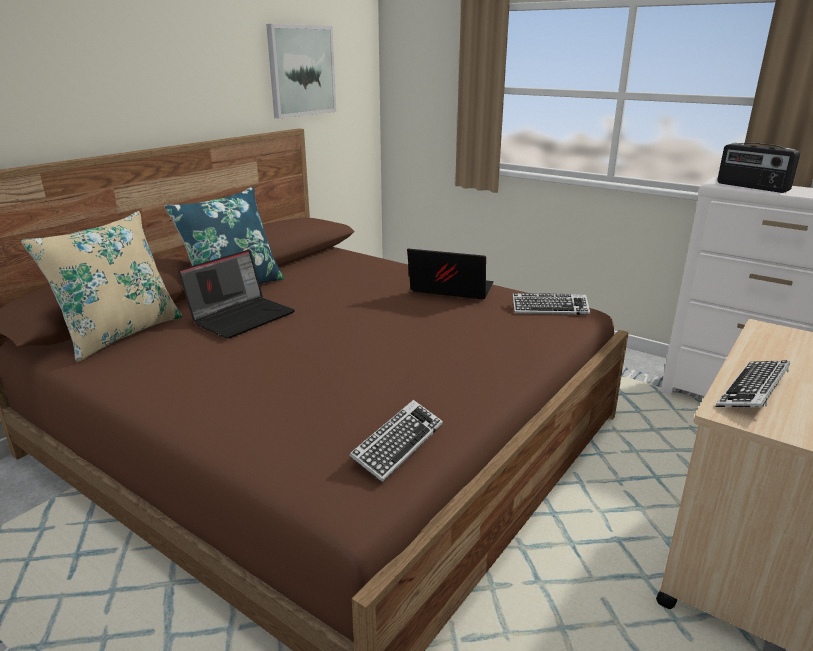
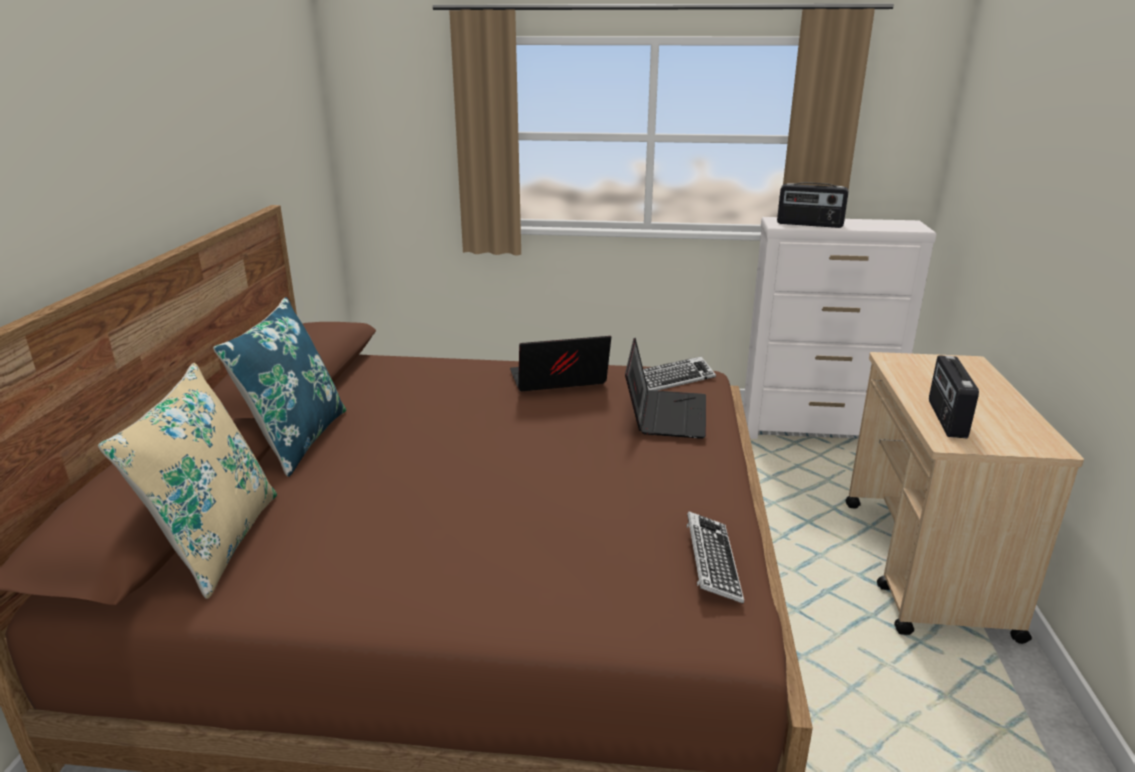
camera: 30 degrees left, 0 degrees up
(242, 316) = (359, 472): laptop -> laptop (664, 414)
(301, 71) = (262, 127): picture -> none
(753, 391) = (945, 418): keyboard -> radio

